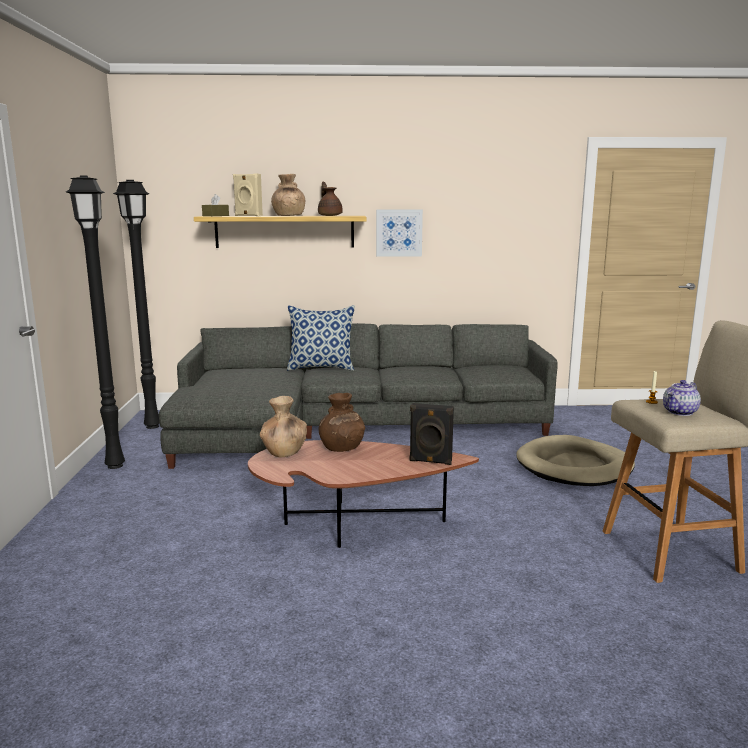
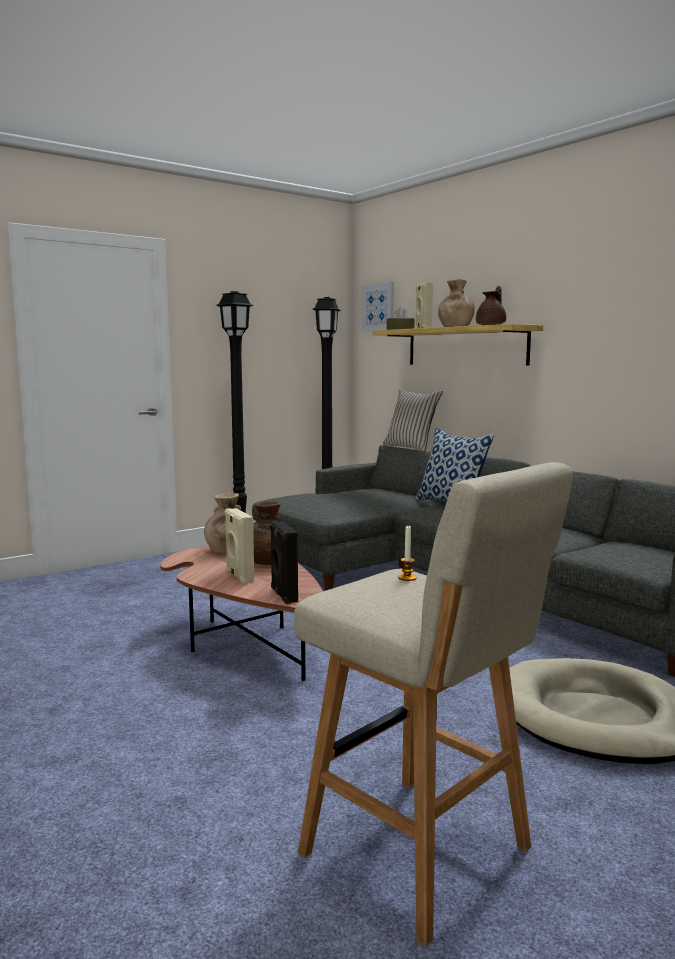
camera: 55 degrees right, 5 degrees down
(236, 326) = (411, 447): none -> beige pillow
(362, 464) = (238, 576): none -> beige speaker
(399, 233) = (580, 346): picture -> picture (378, 307)
(680, 412) = (377, 594): teapot -> none

